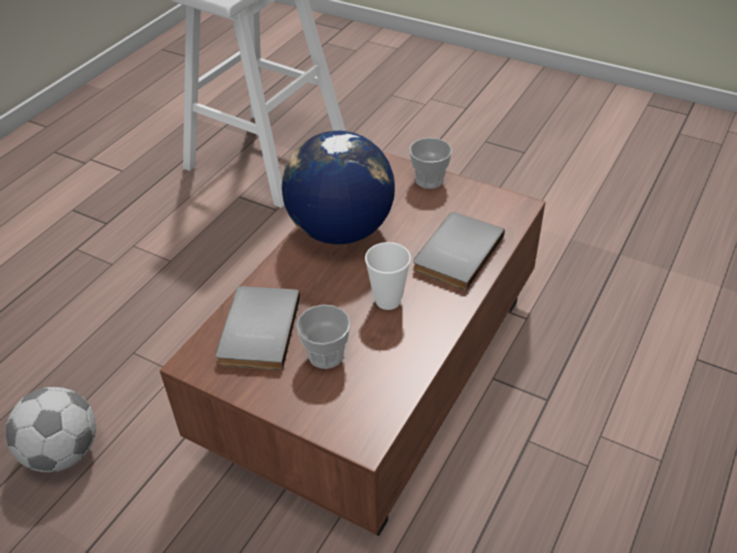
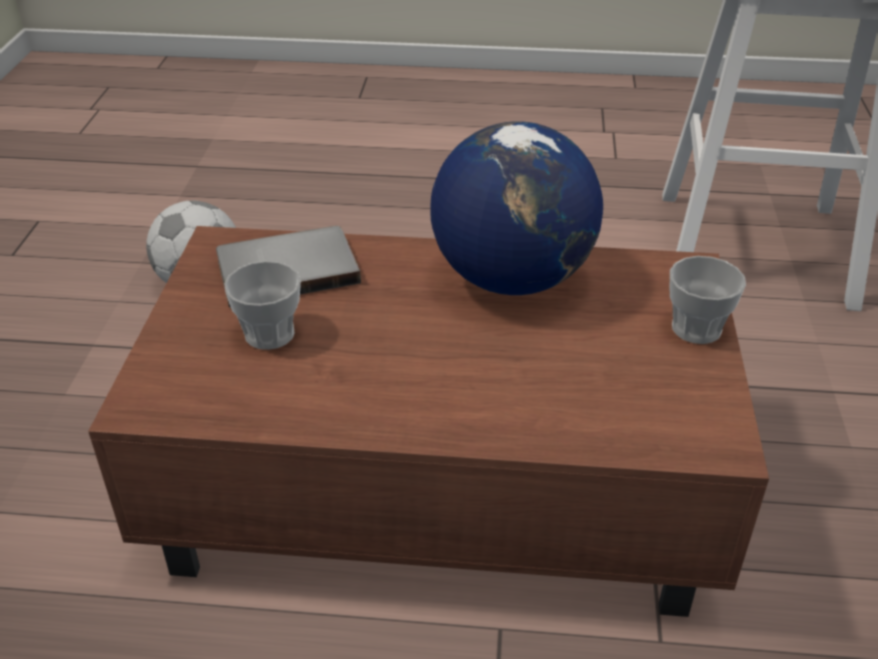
camera: 65 degrees right, 5 degrees down
(388, 300) = (399, 359): cup -> none
(455, 252) = (547, 399): grey book -> none

